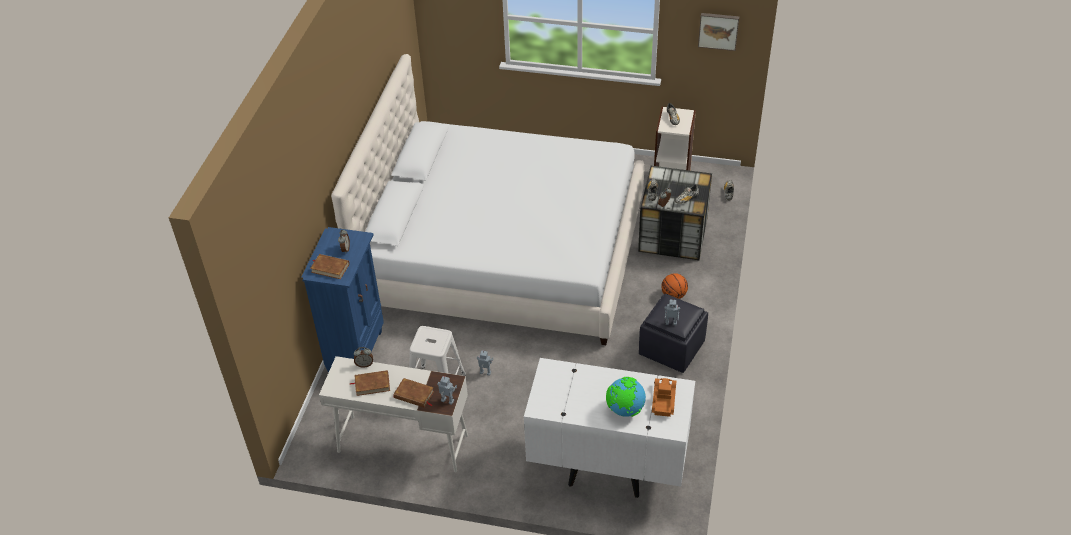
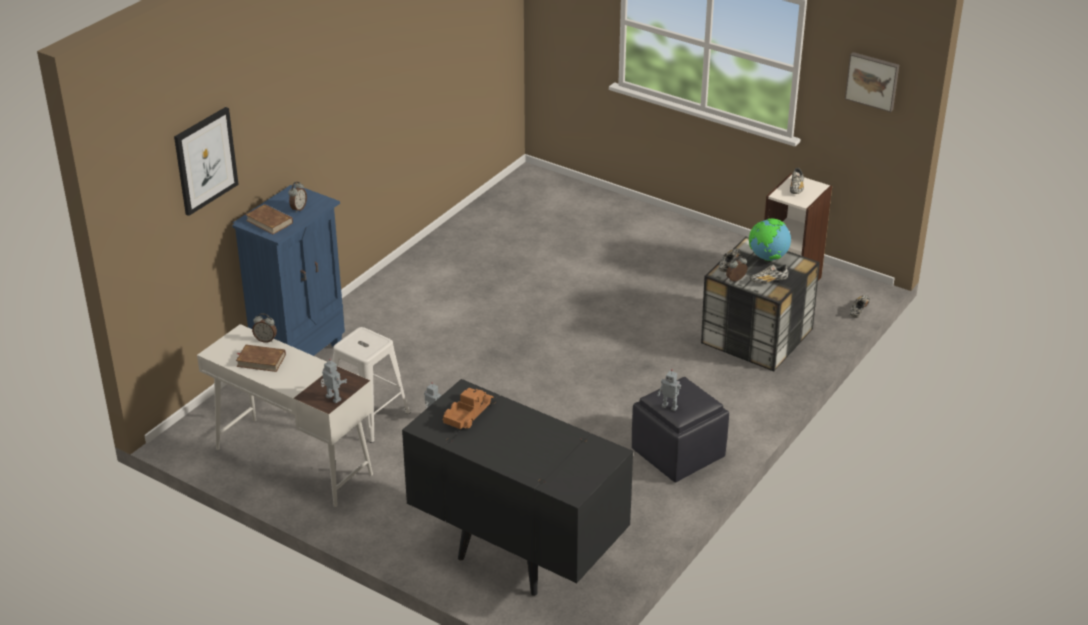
camera: 20 degrees right, 10 degrees down
(280, 241) = (205, 160): none -> picture
(414, 395) = (300, 383): brown book -> none
(503, 250) = (534, 301): white bed -> none
(607, 468) = (516, 554): white dresser -> black dresser
(625, 410) = (526, 456): globe -> globe (768, 258)
(663, 400) = (578, 459): toy truck -> toy truck (466, 413)
(674, 295) = (717, 399): basketball -> none

